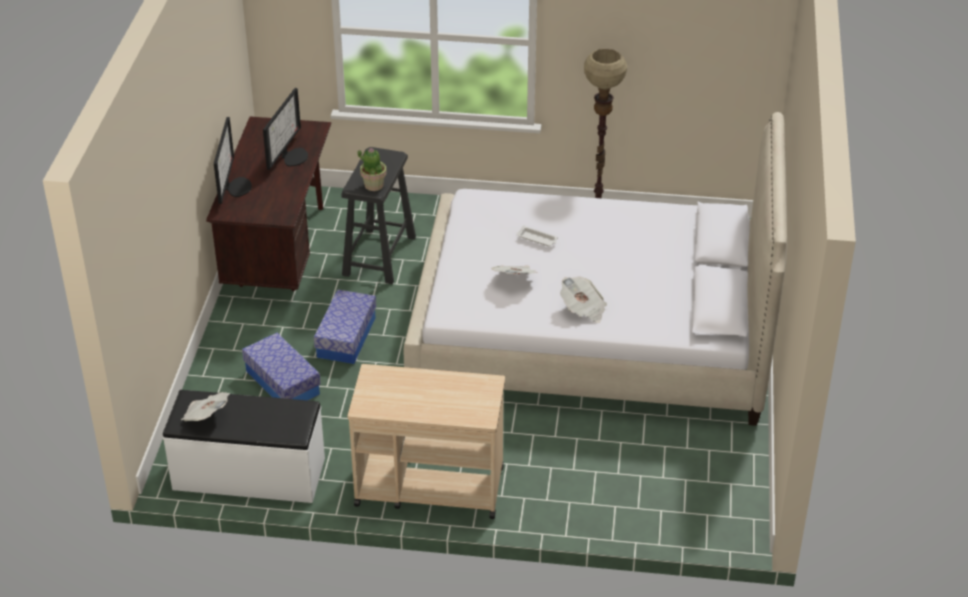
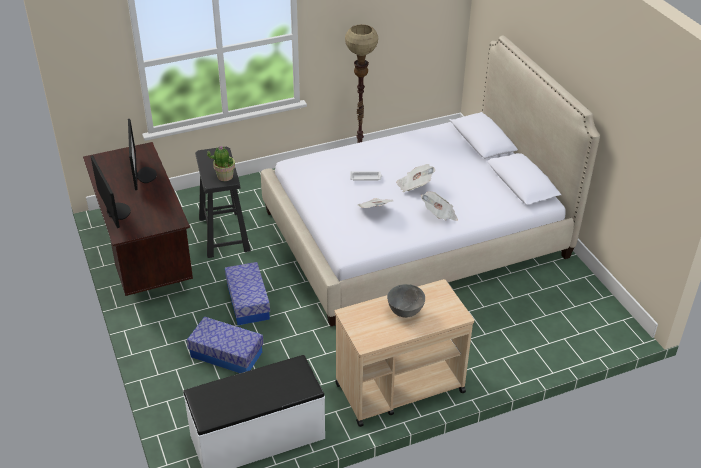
camera: 30 degrees left, 0 degrees up
(206, 416) = (224, 403): newspaper -> newspaper (414, 186)
(430, 393) = (405, 312): none -> grey bowl

